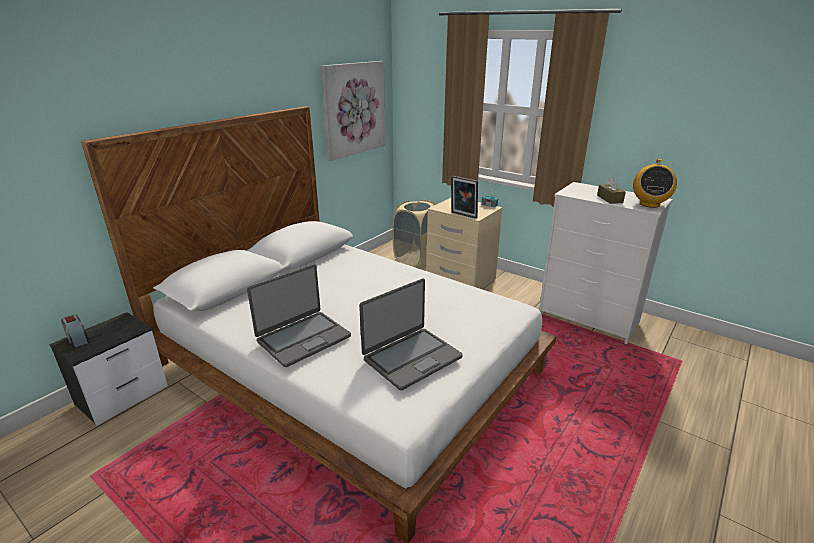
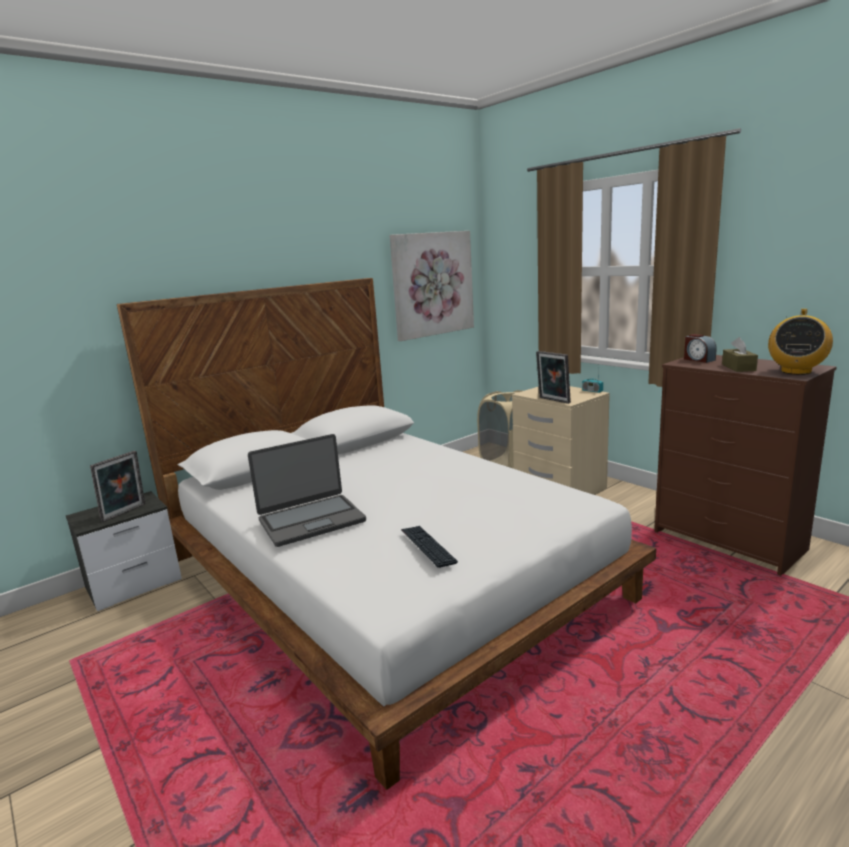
camera: 15 degrees right, 10 degrees down
(78, 339) = (92, 513): alarm clock -> alarm clock (698, 359)
(113, 338) = (125, 513): none -> picture frame
(411, 358) = (427, 547): laptop -> keyboard
(589, 318) = (729, 541): white dresser -> brown dresser

